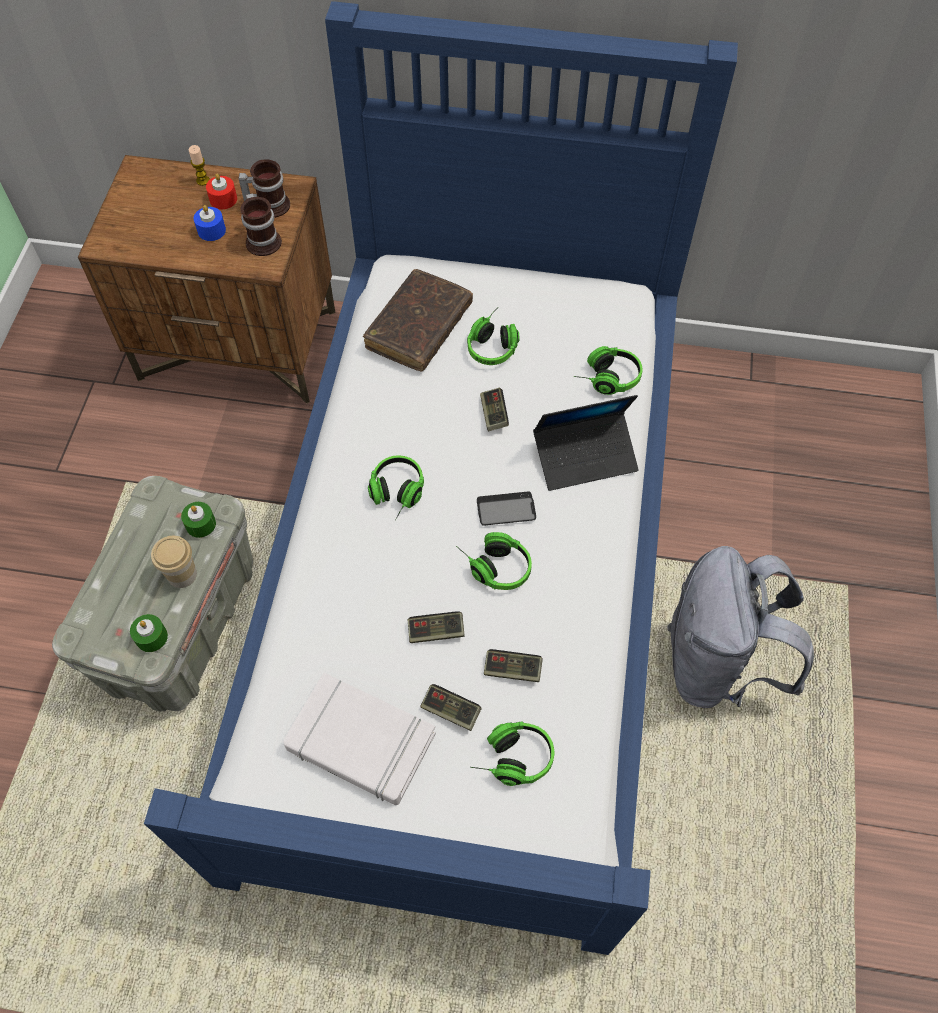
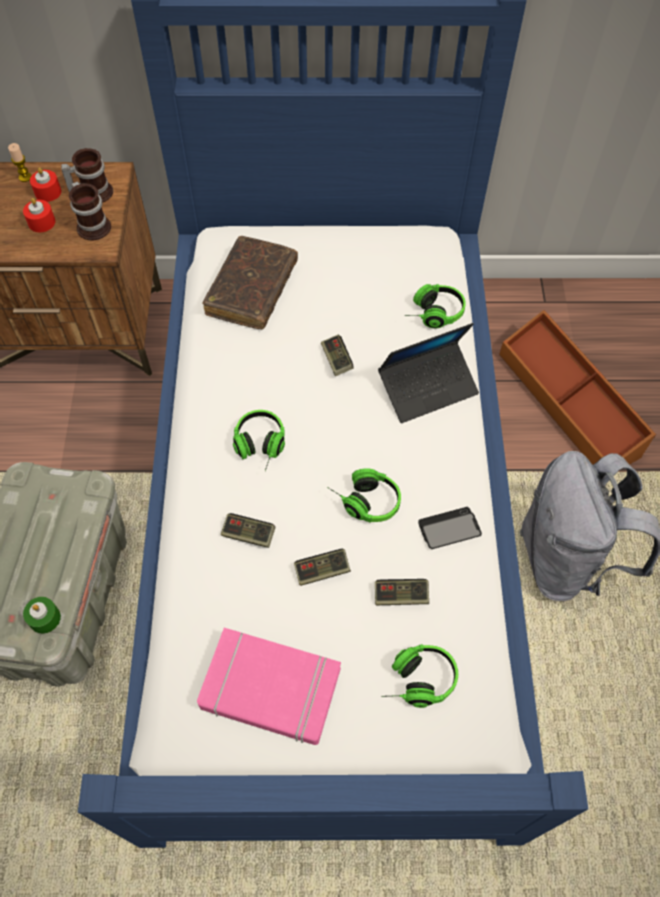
camera: 10 degrees left, 0 degrees up
(182, 574) = (64, 553): cup -> none
(200, 524) = (74, 502): green candle -> none
(211, 230) = (41, 222): blue candle -> red candle
(360, 742) = (270, 689): white book -> pink book
(450, 711) = (350, 644): game controller -> game controller (248, 534)
(494, 343) = (324, 295): headphones -> none
(506, 509) = (365, 446): phone -> phone (449, 528)
(755, 495) = (569, 403): none -> brown storage box

